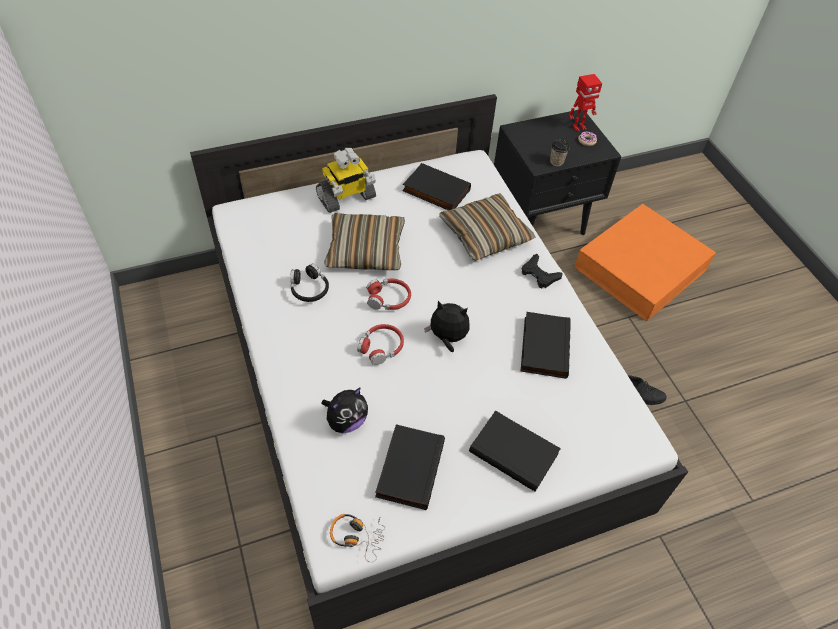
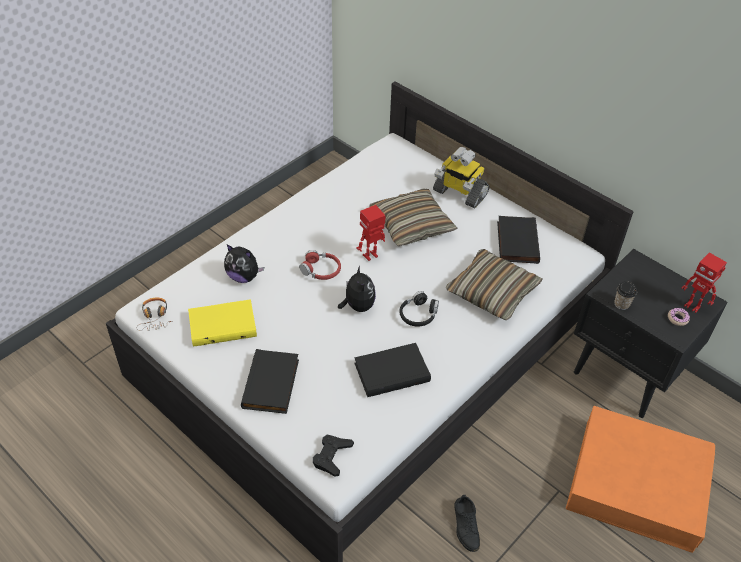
camera: 65 degrees right, 5 degrees down
(309, 288) = (347, 209): black headphones -> black headphones (418, 314)
(388, 299) = (371, 256): red headphones -> toy robot
(408, 467) = (223, 324): black book -> yellow book
(539, 274) = (473, 343): black game controller -> black game controller (332, 456)

